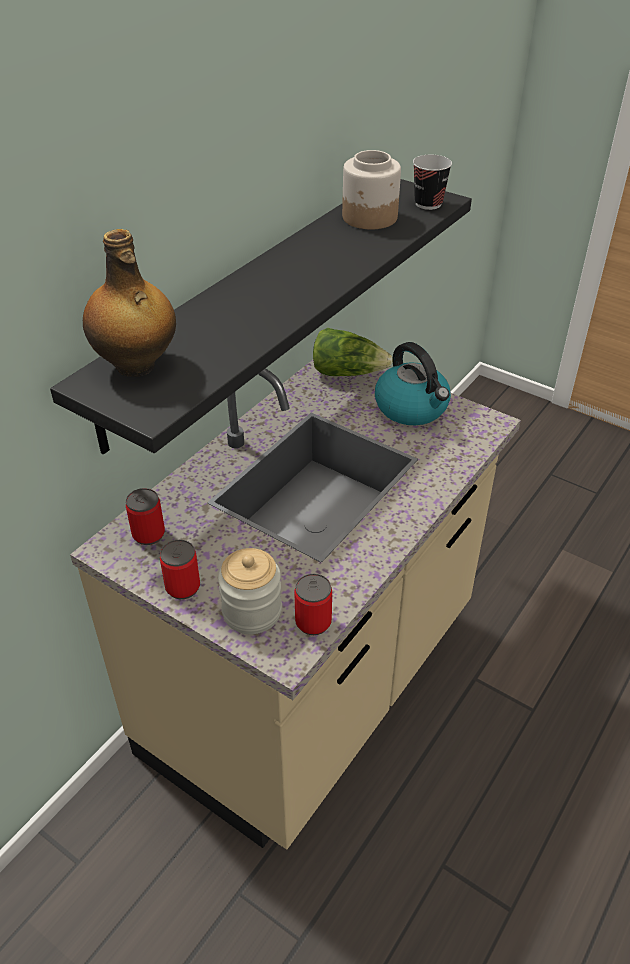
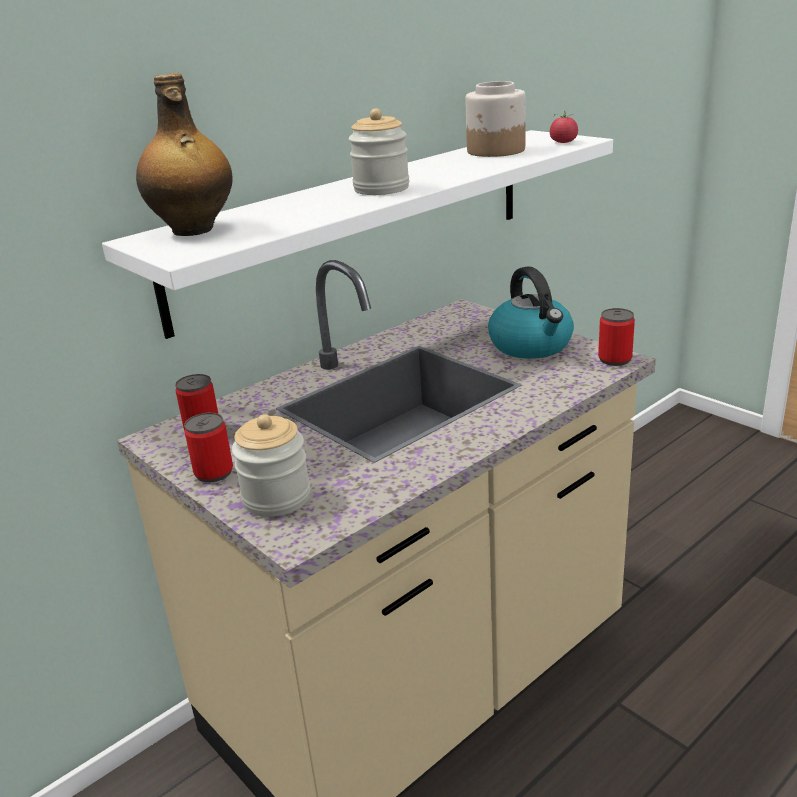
camera: 15 degrees right, 15 degrees down
(251, 303) = (359, 223): black shelf -> white shelf
(288, 289) = (381, 189): none -> jar
(313, 622) = (340, 512): can -> can (615, 359)
(347, 372) = (472, 318): lettuce -> none
(428, 204) = (563, 142): cup -> tomato

